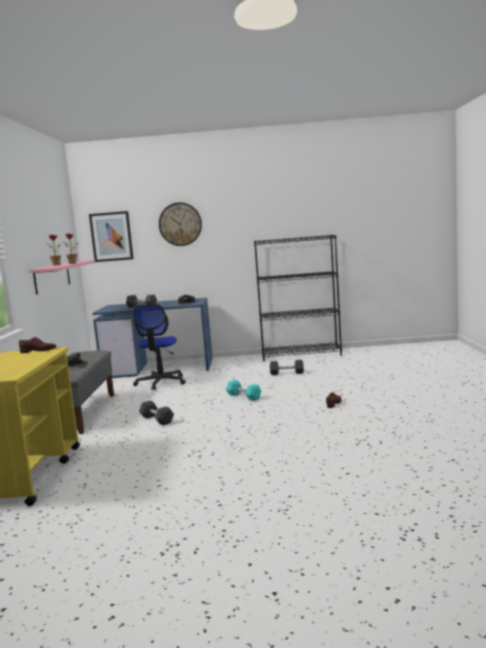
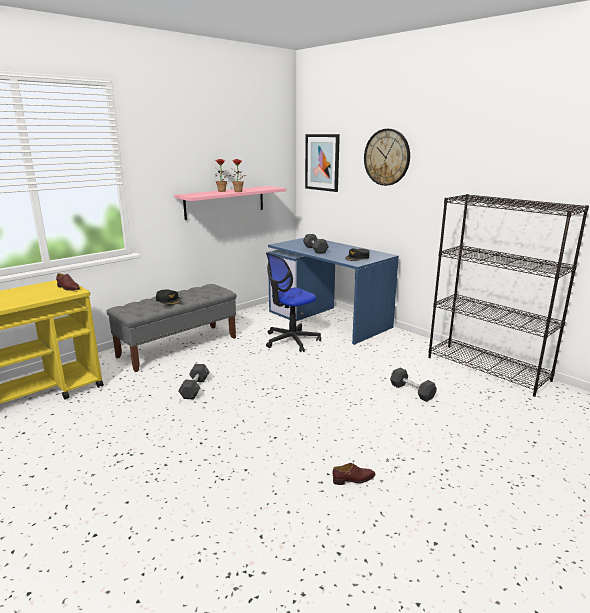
camera: 45 degrees right, 10 degrees up
(244, 396) = (305, 402): turquoise dumbbell -> none

